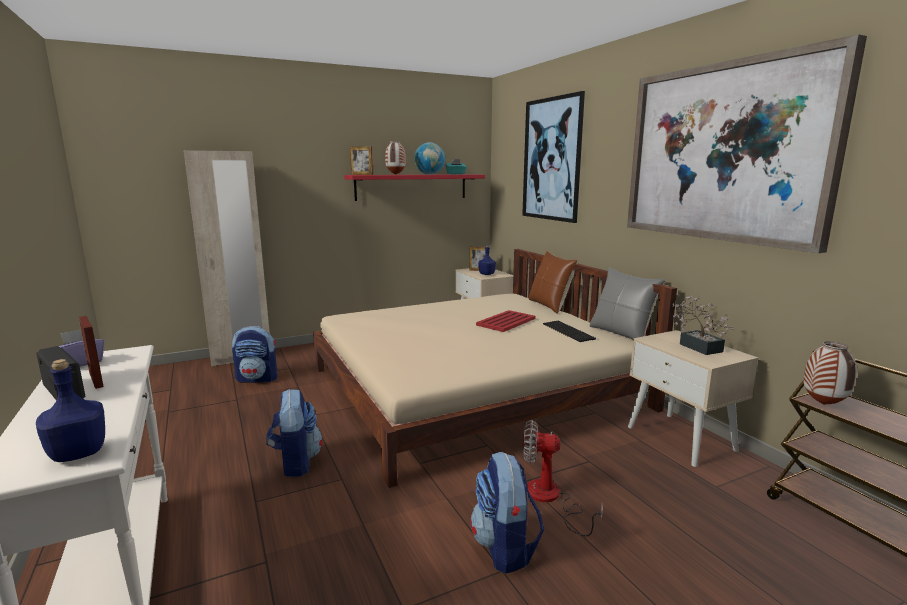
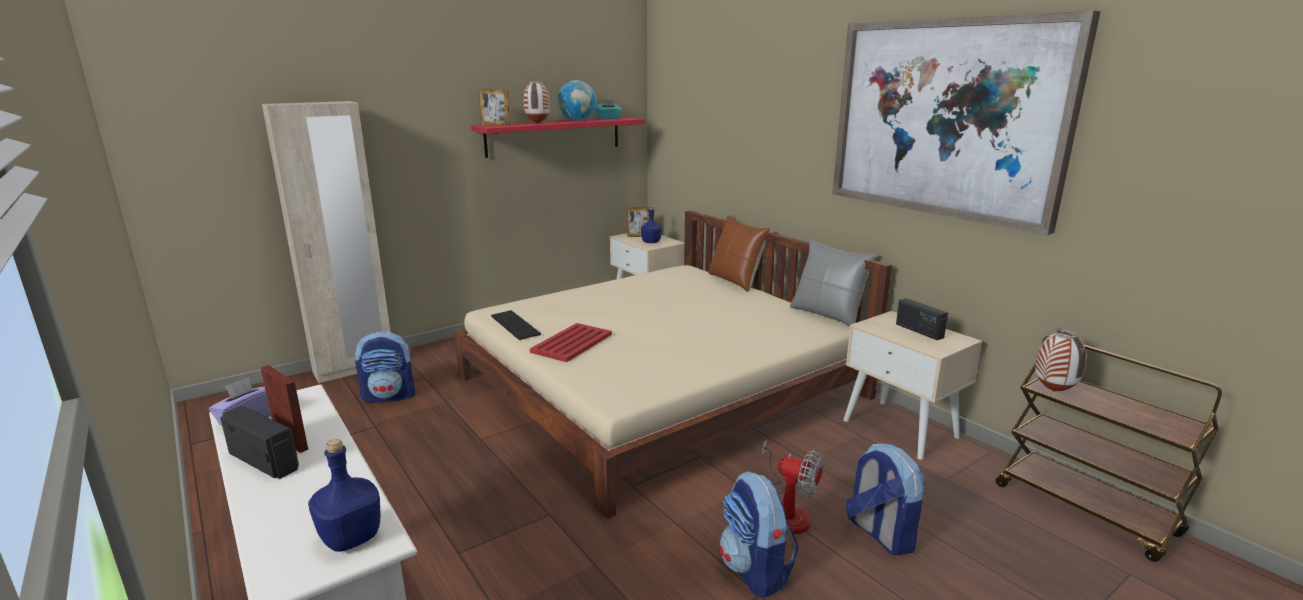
camera: 10 degrees left, 5 degrees up
(295, 462) = (486, 500): backpack -> backpack (880, 534)
(505, 322) = (694, 307): red tray -> red tray (571, 343)
(550, 499) = (786, 511): fan -> fan turned 150 degrees counterclockwise
(551, 159) = (732, 105): picture -> none
(569, 331) = (770, 315): keyboard -> keyboard (516, 325)
(697, 346) = (919, 331): potted plant -> radio

